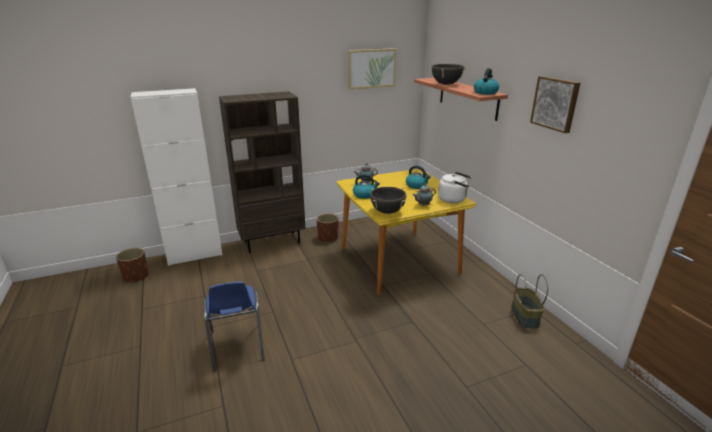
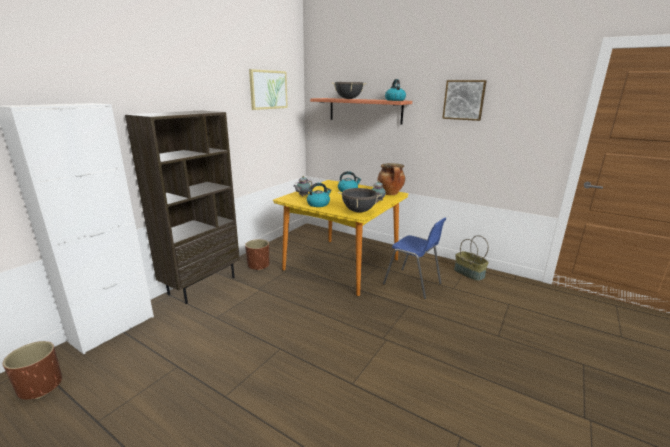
camera: 35 degrees left, 5 degrees down
(237, 346) = (282, 400): blue chair -> blue chair (412, 284)
(454, 199) = (390, 194): white kettle -> cooking pot

